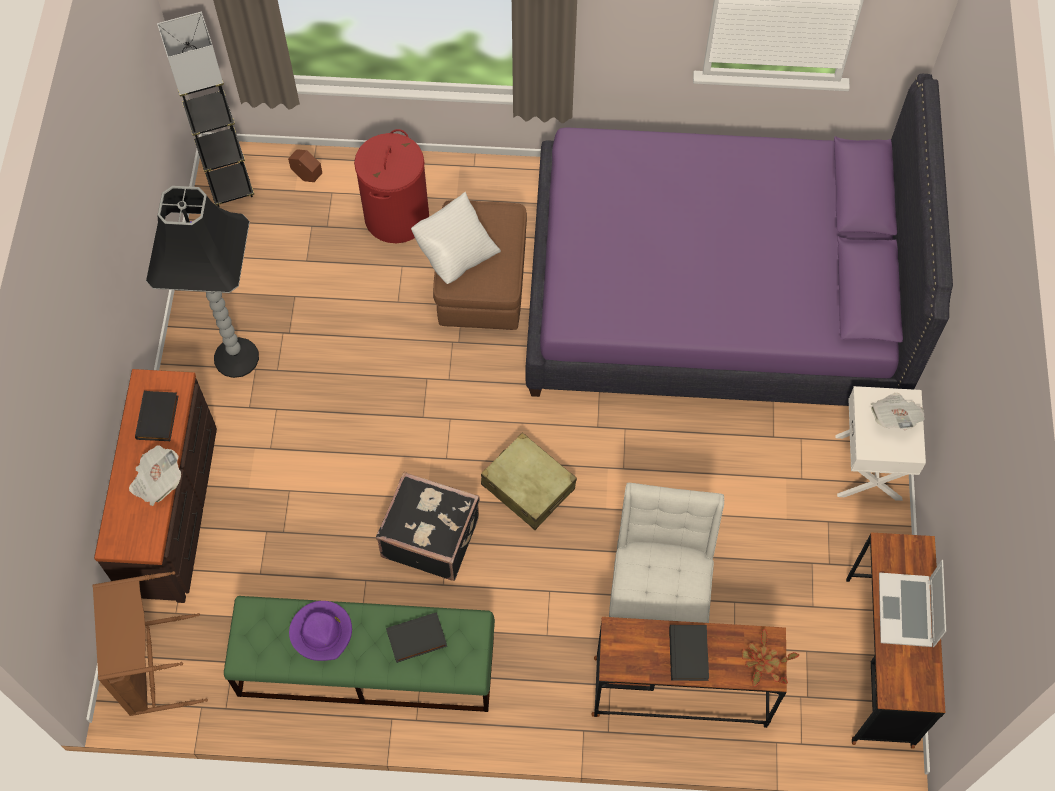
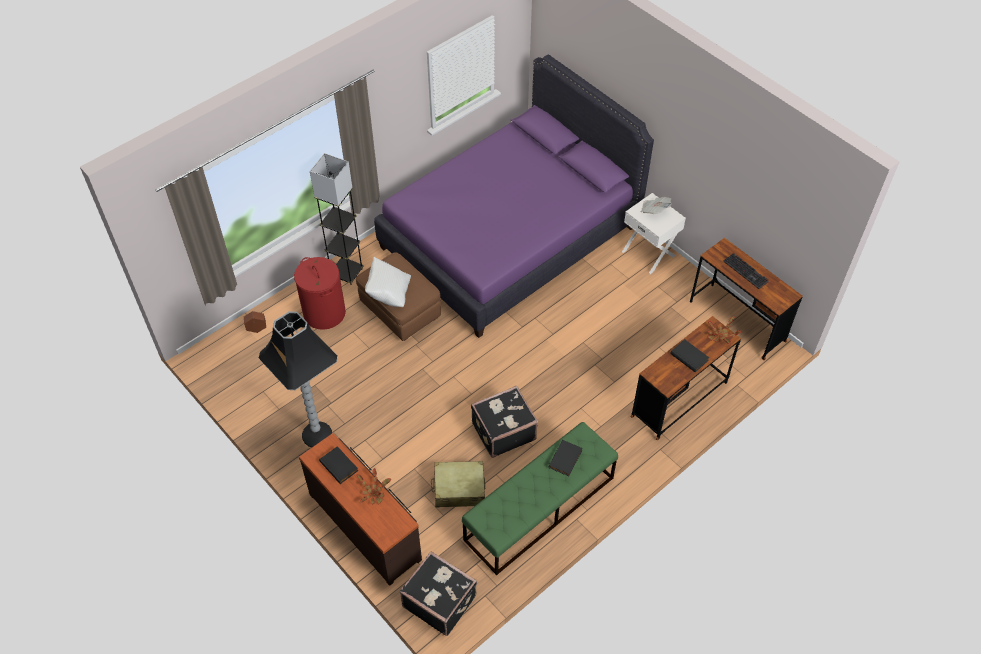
camera: 45 degrees left, 10 degrees down
(152, 666) = (440, 600): brown laundry basket -> black suitcase
(157, 481) = (373, 492): newspaper -> potted plant
(230, 187) = (221, 364): grey floor lamp -> grey floor lamp (346, 273)
(322, 632) = (521, 494): purple hat -> none
(528, 487) = (521, 375): beige suitcase -> beige suitcase (459, 489)
(659, 594) = (626, 370): white chair -> none
(907, 610) = (746, 271): laptop -> keyboard

